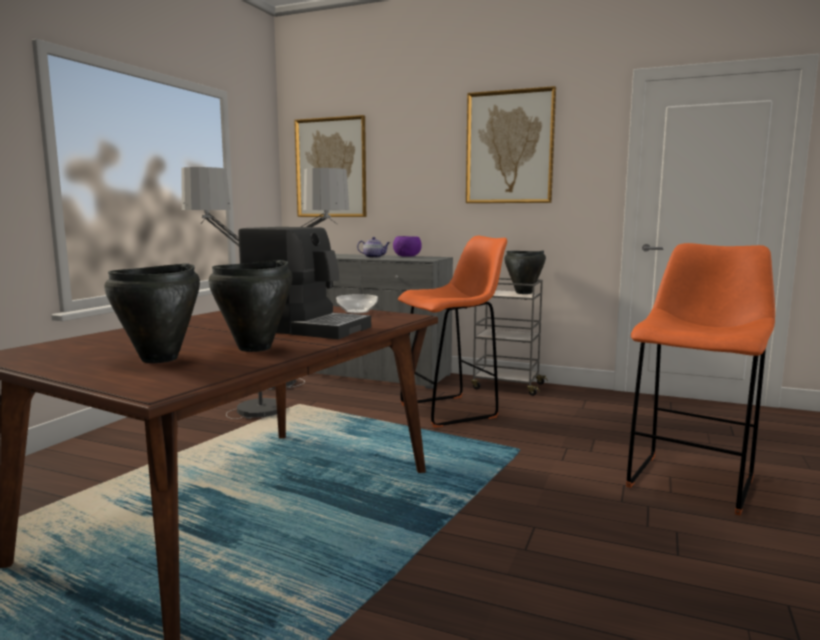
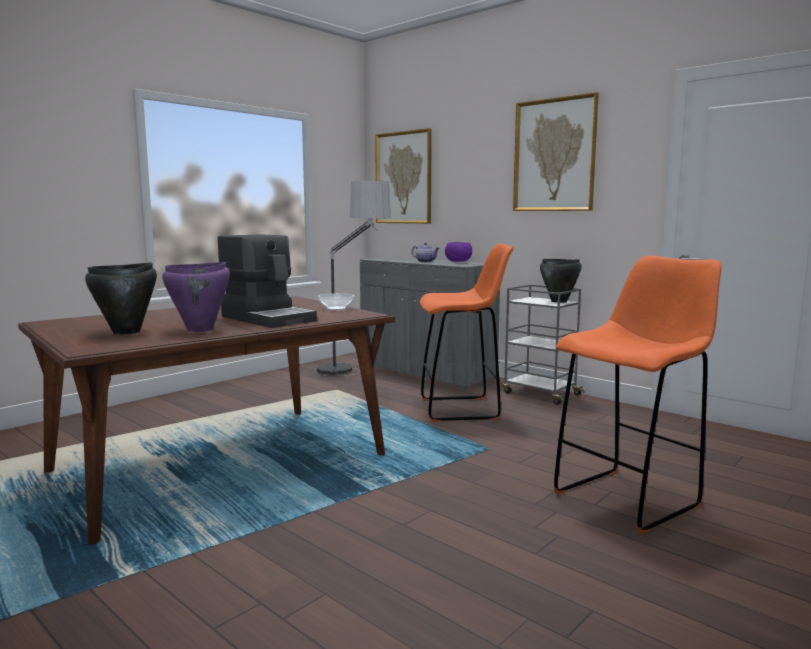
camera: 20 degrees right, 0 degrees up
(237, 404) = (289, 385): floor lamp -> none
(255, 348) = (200, 330): black cooking pot -> purple cooking pot

